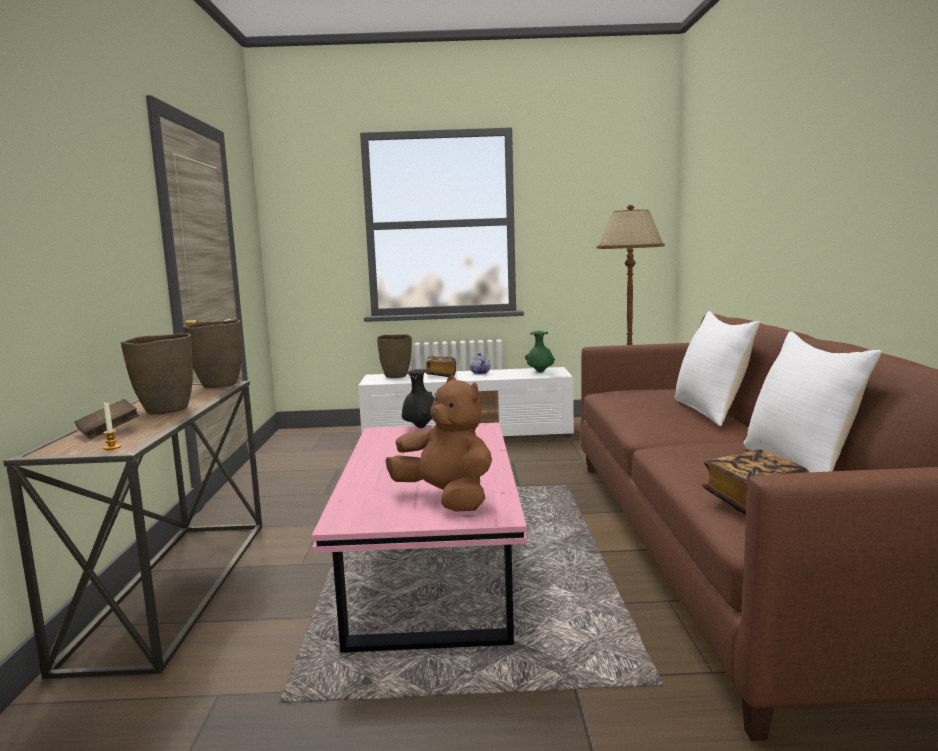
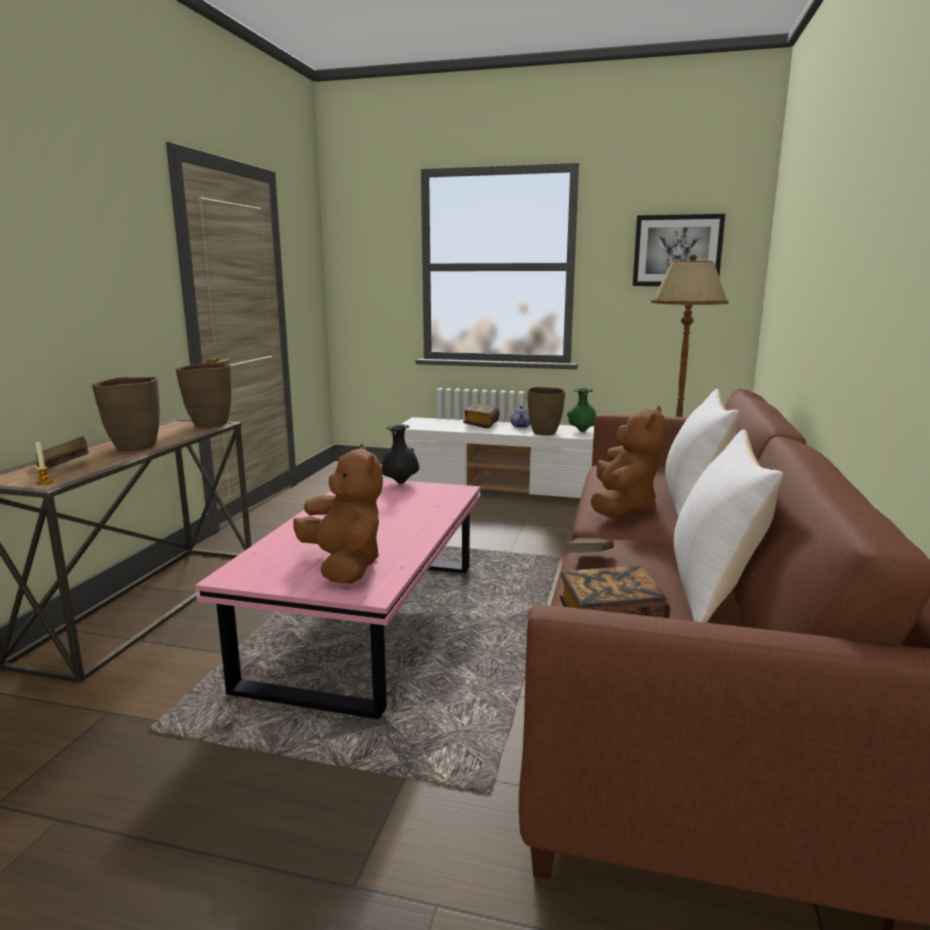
camera: 15 degrees right, 5 degrees up
(396, 376) = (437, 422): brown vase -> brown vase (545, 433)
(604, 204) = (677, 251): none -> picture
(656, 421) = (622, 507): none -> brown plush toy
(676, 461) = (588, 559): none -> brown book

